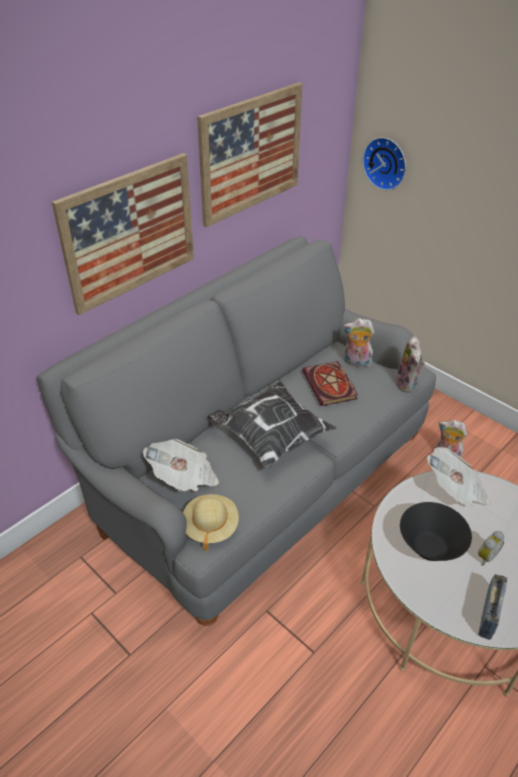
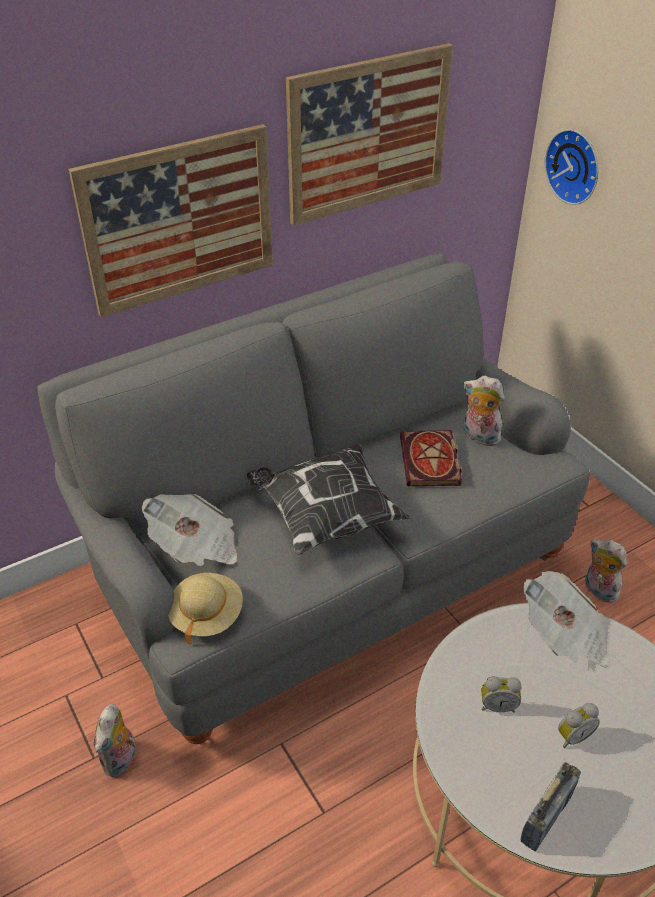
camera: 15 degrees right, 0 degrees up
(407, 384) = (541, 478): plush toy -> plush toy (121, 760)
(430, 547) = (497, 705): black bowl -> alarm clock

